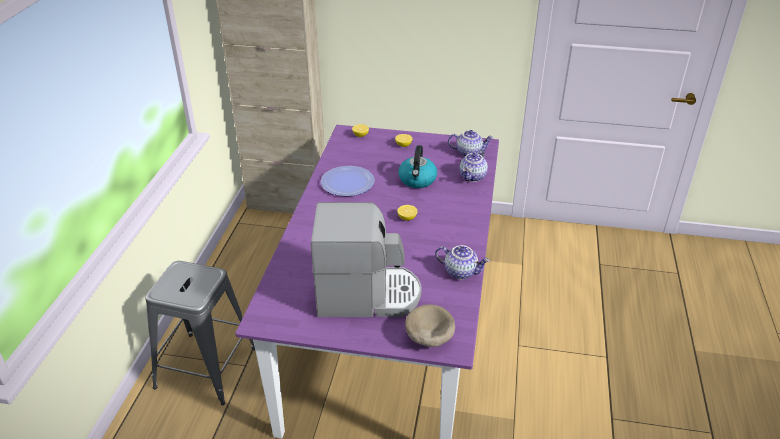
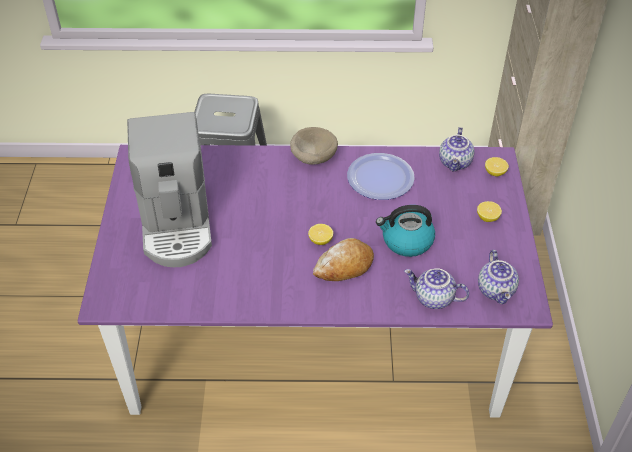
camera: 80 degrees right, 10 degrees up
(428, 338) = (115, 281): beige bowl -> beige bowl (312, 157)
(436, 210) = (344, 266): none -> bread
(461, 271) = (226, 300): teapot -> teapot (456, 163)

